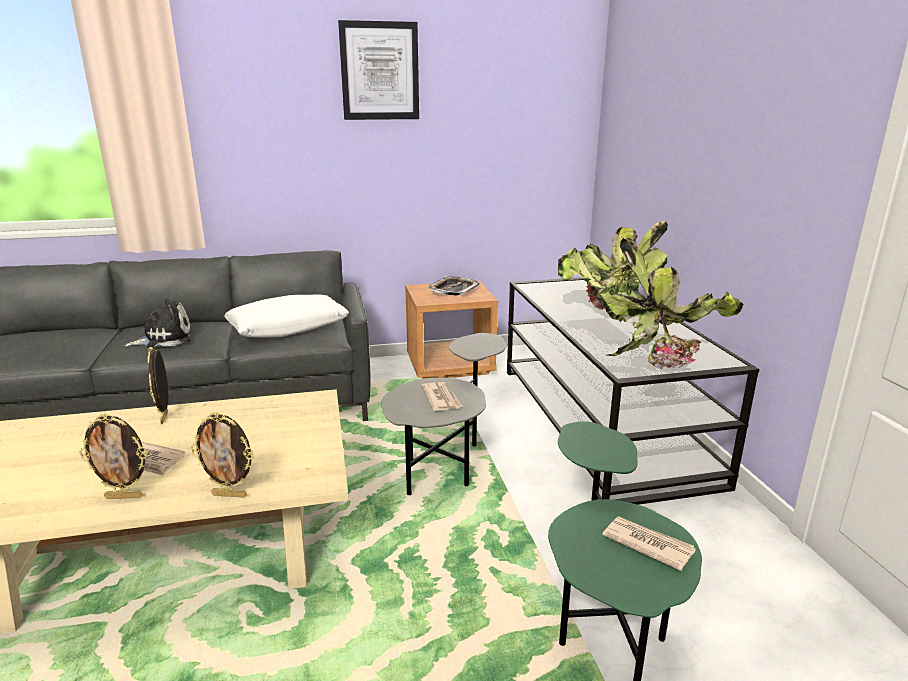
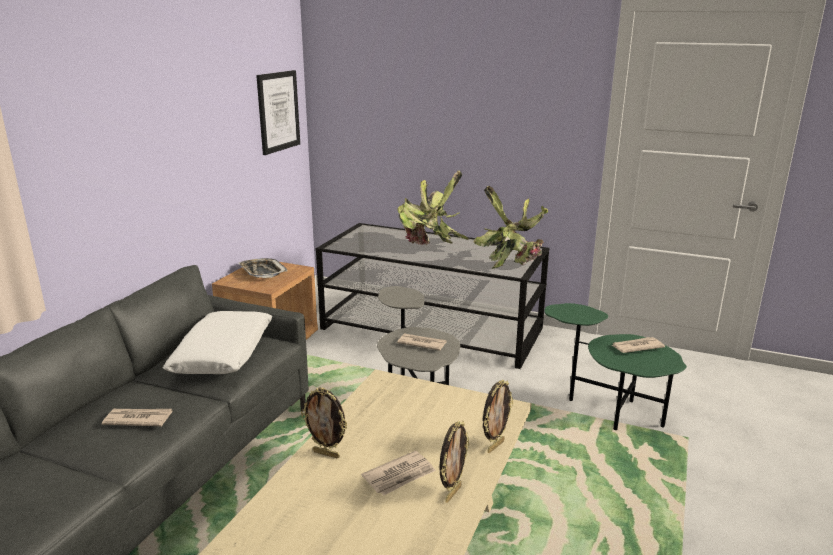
camera: 55 degrees left, 0 degrees up
(165, 338) = (138, 419): plush toy -> newspaper
(380, 71) = (169, 71): picture -> picture (278, 111)

